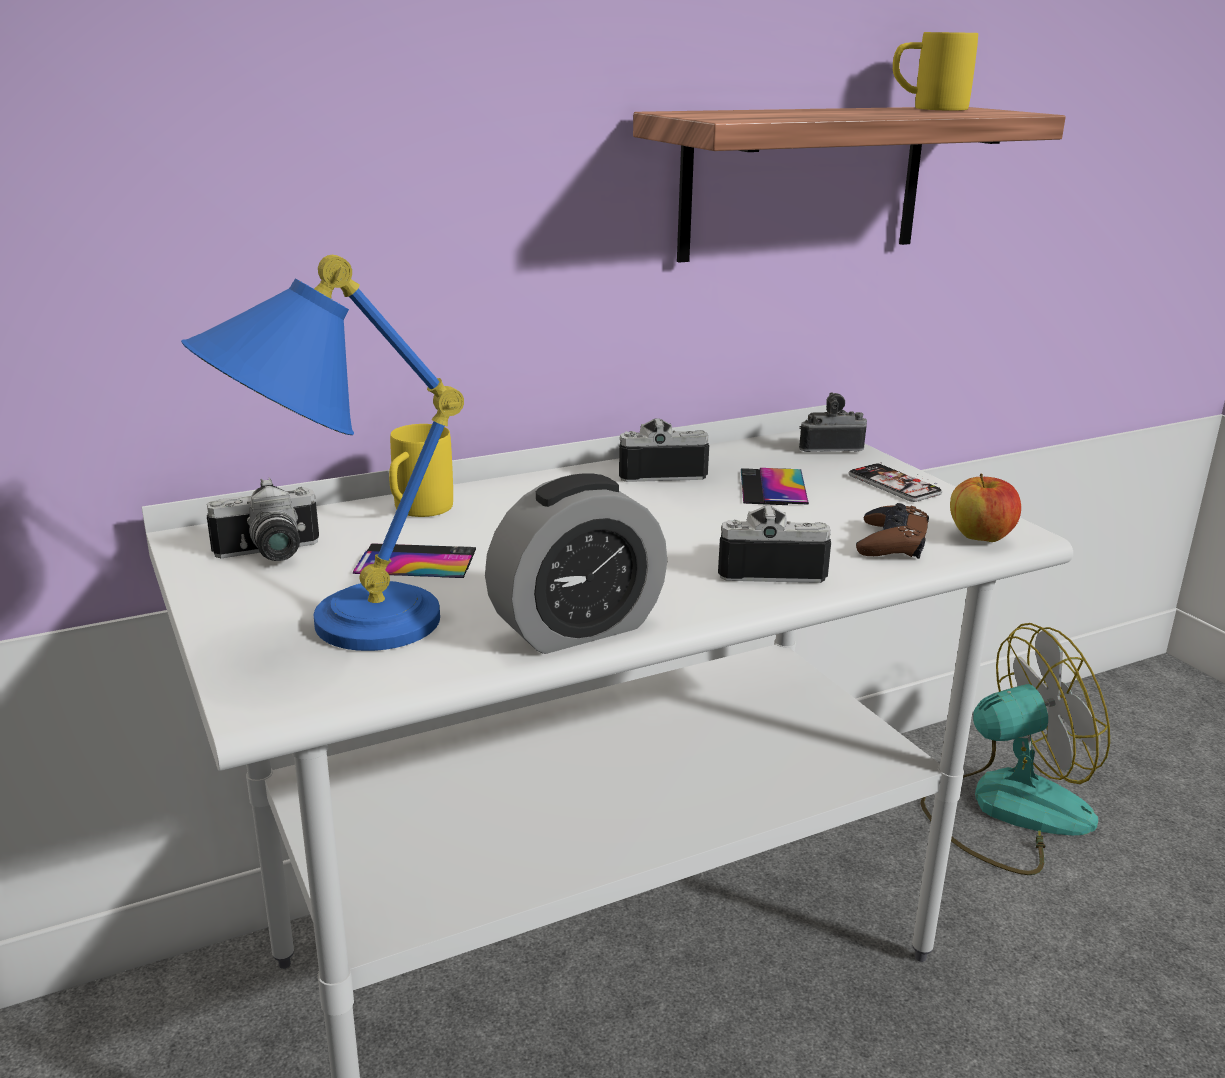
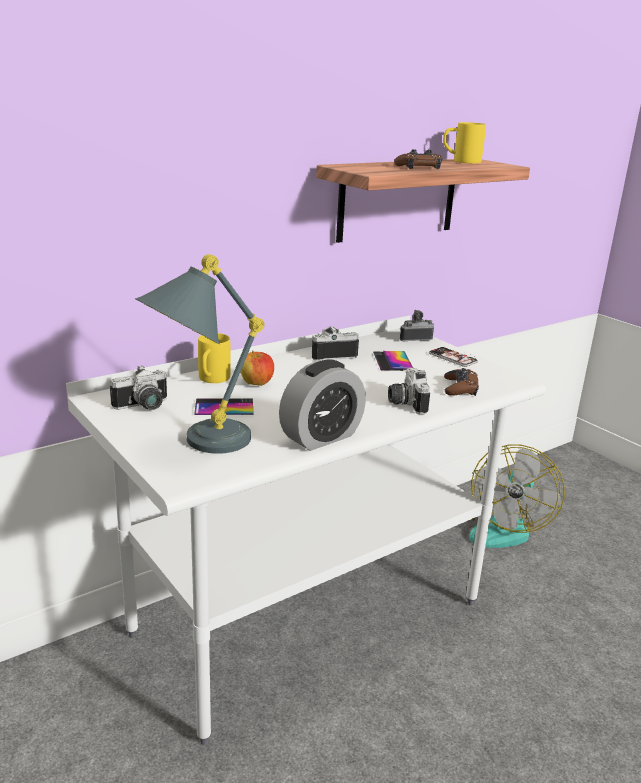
camera: 10 degrees left, 0 degrees up
(331, 631) = (197, 444): blue table lamp -> grey table lamp
(769, 567) = (405, 403): camera -> camera turned 90 degrees counterclockwise
(832, 114) = (419, 167): none -> brown game controller
(980, 538) = (502, 384): apple -> apple (256, 383)
(1006, 810) = (502, 527): fan -> fan turned 135 degrees clockwise

